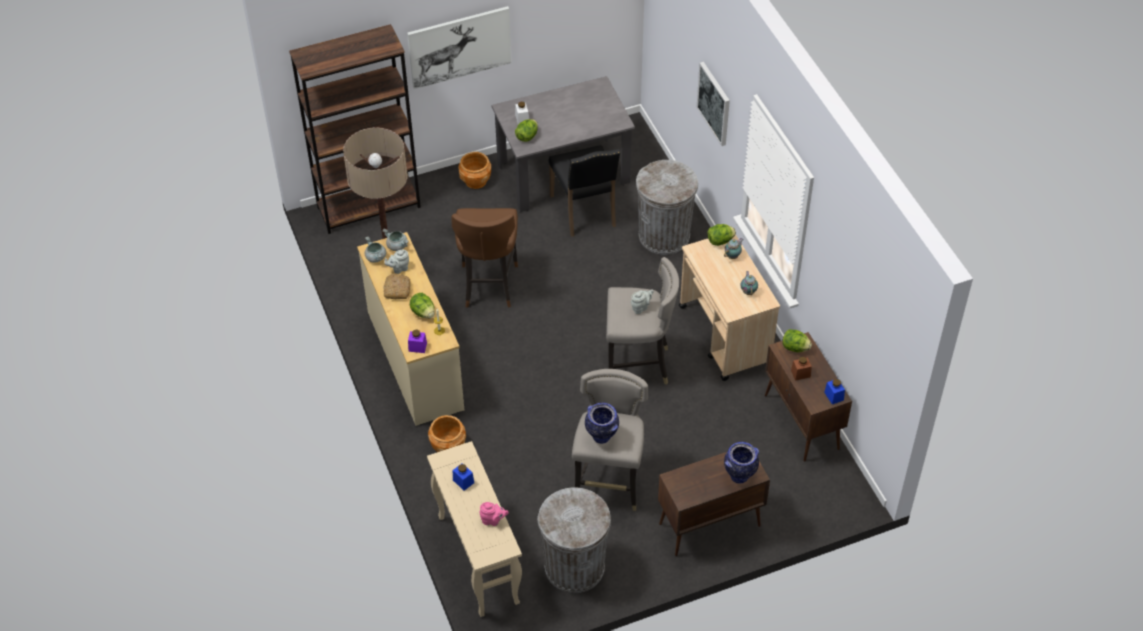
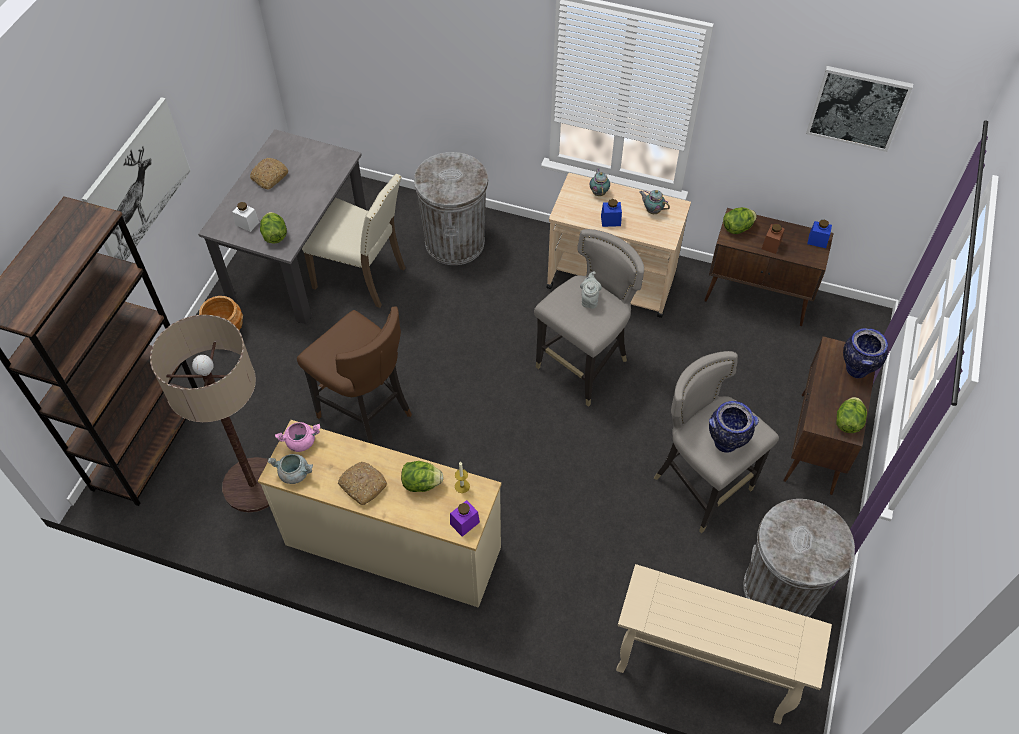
camera: 50 degrees left, 5 degrees up
(397, 246) = (301, 442): grey cooking pot -> pink cooking pot
(399, 268) = (334, 463): grey teapot -> none
(448, 446) = (533, 596): brown planter -> none
(463, 481) = (686, 612): blue jar -> blue jar (610, 220)
(493, 520) = (764, 620): pink teapot -> none
(567, 102) = (269, 177): none -> bread
(585, 211) = (362, 277): black chair -> beige chair
(714, 103) = (461, 57): picture -> picture (858, 107)
(720, 241) = (571, 189): lettuce -> lettuce (848, 422)

